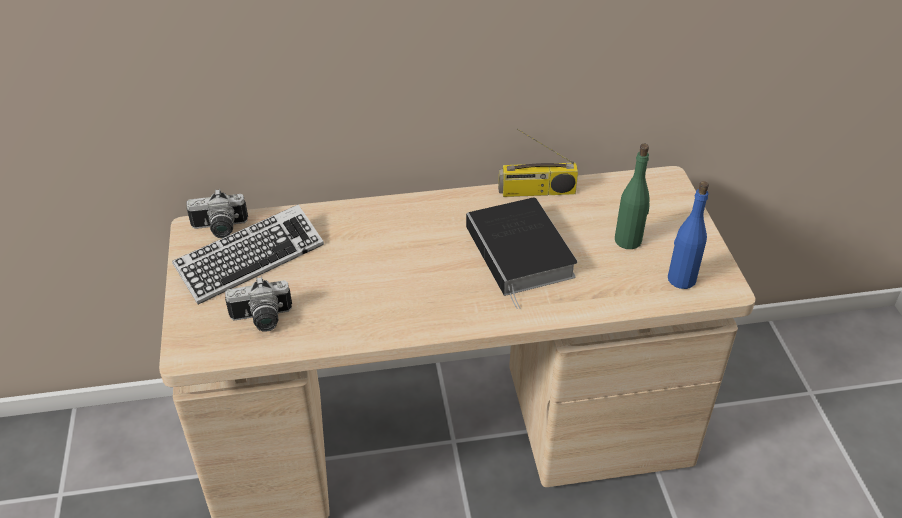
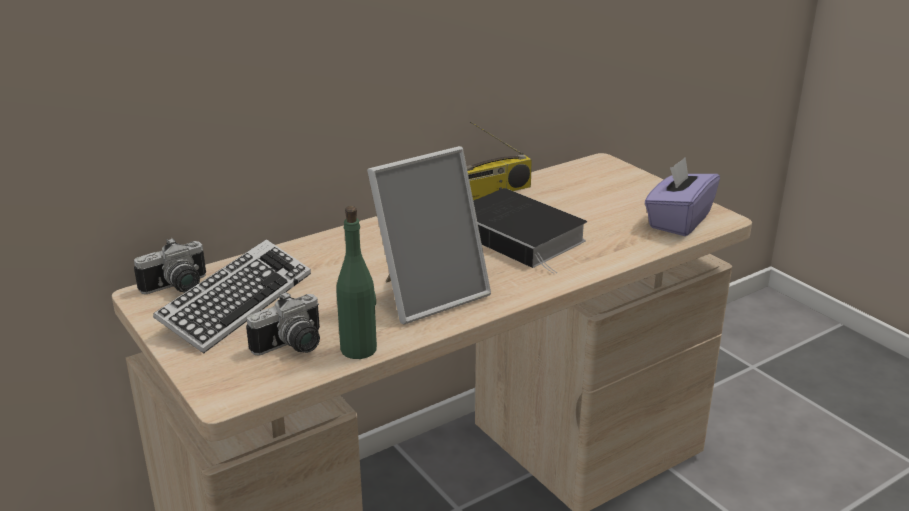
camera: 25 degrees left, 15 degrees down
(398, 298) = (429, 294): none -> picture frame
(628, 240) = (608, 206): green bottle -> green bottle (359, 349)
(681, 279) = (678, 221): blue bottle -> purple tissue box

